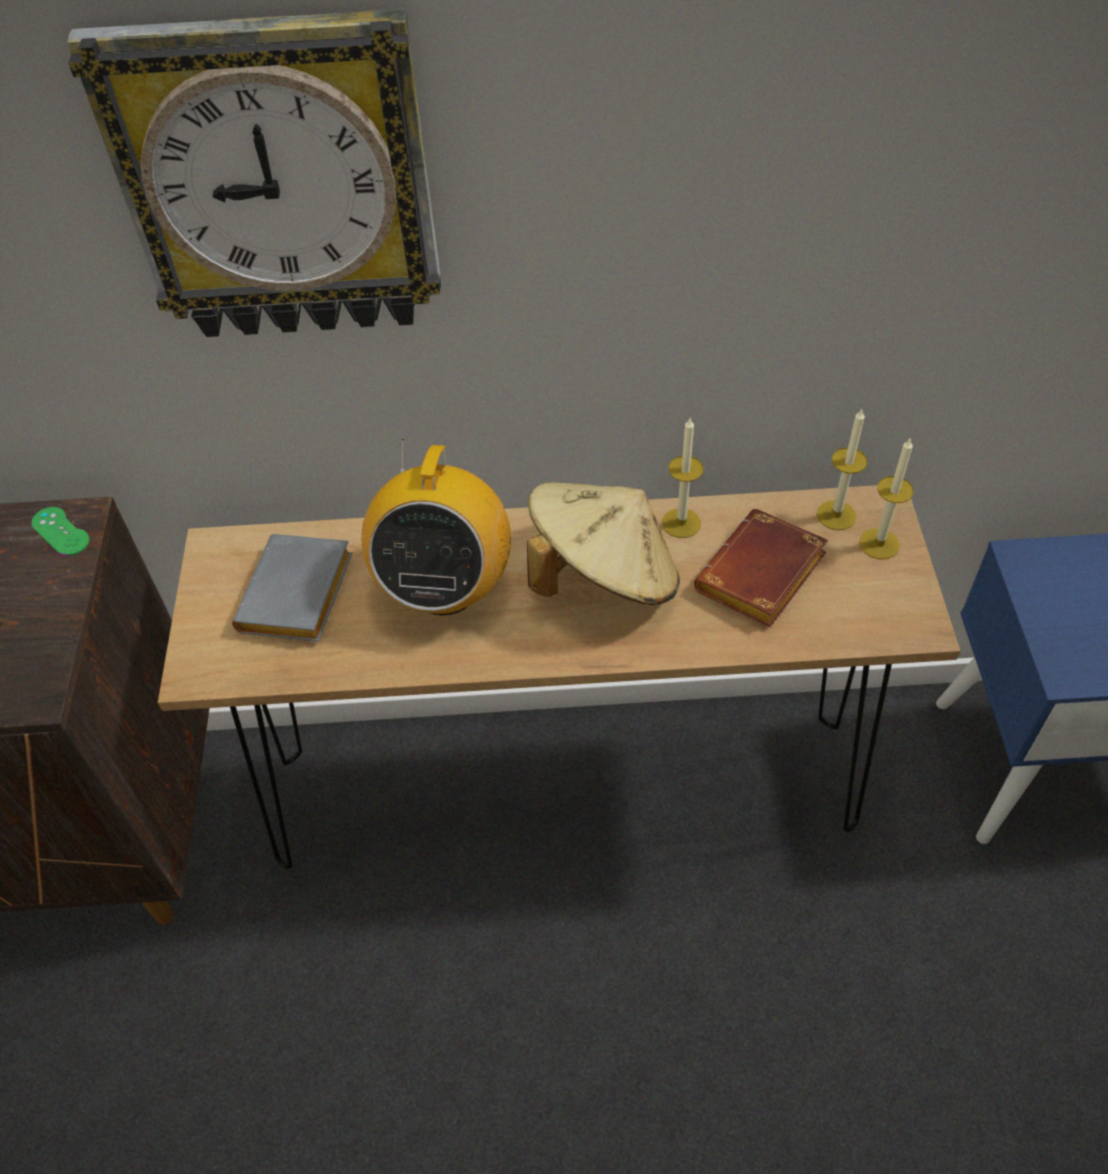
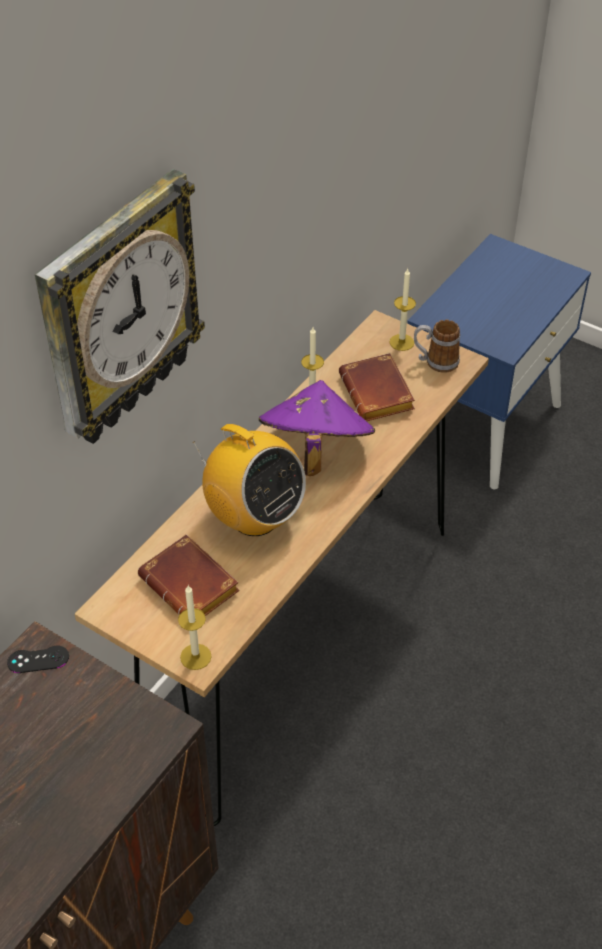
camera: 55 degrees left, 5 degrees down
(60, 531) = (38, 659): green game controller -> black game controller
(299, 598) = (193, 586): grey book -> brown book
(603, 576) = (315, 450): beige hat -> purple hat
(836, 515) = (368, 345): candle -> candle (195, 656)
(884, 598) = (435, 362): none -> mug

